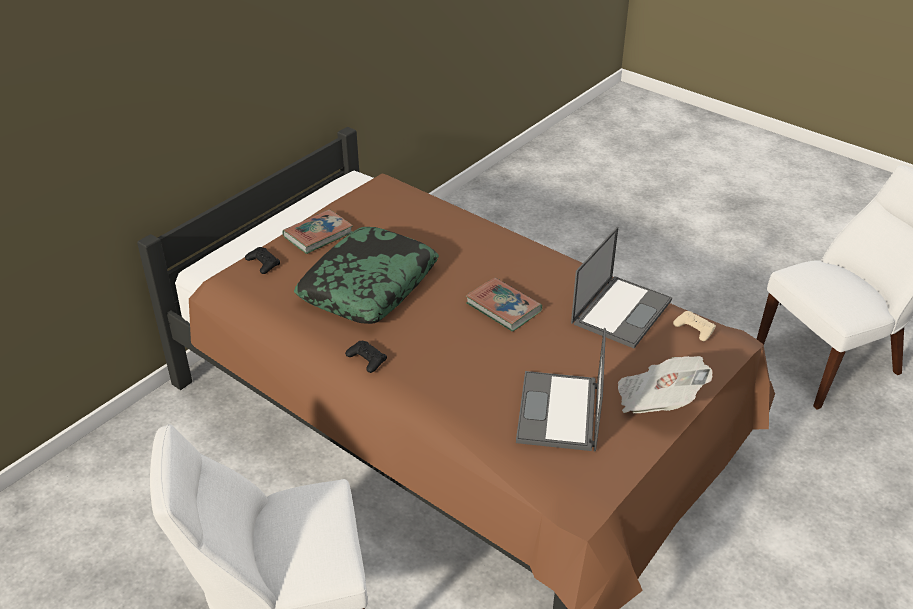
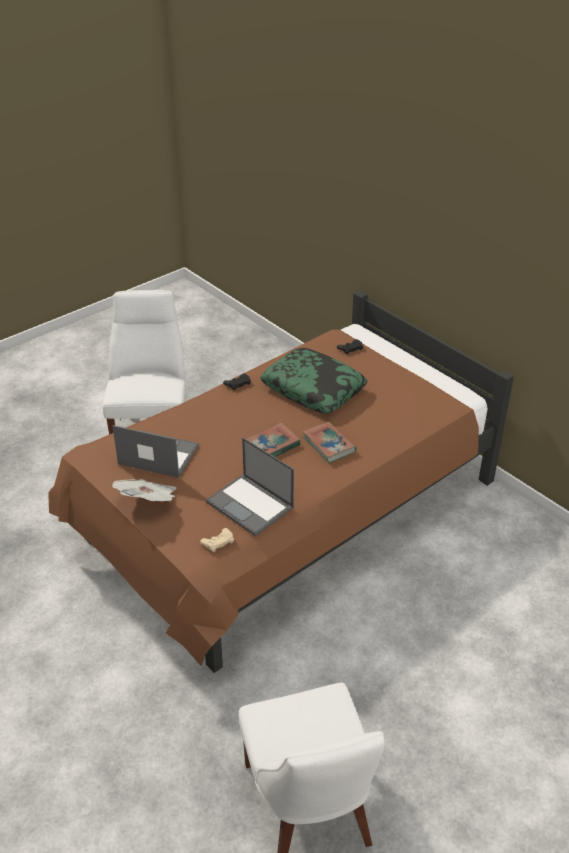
camera: 100 degrees right, 0 degrees up
(318, 235) = (379, 371): book -> book (329, 445)

